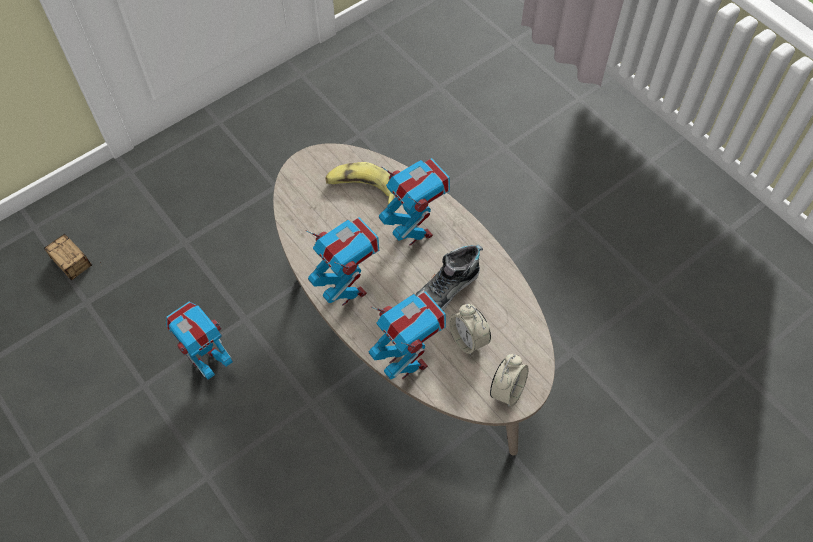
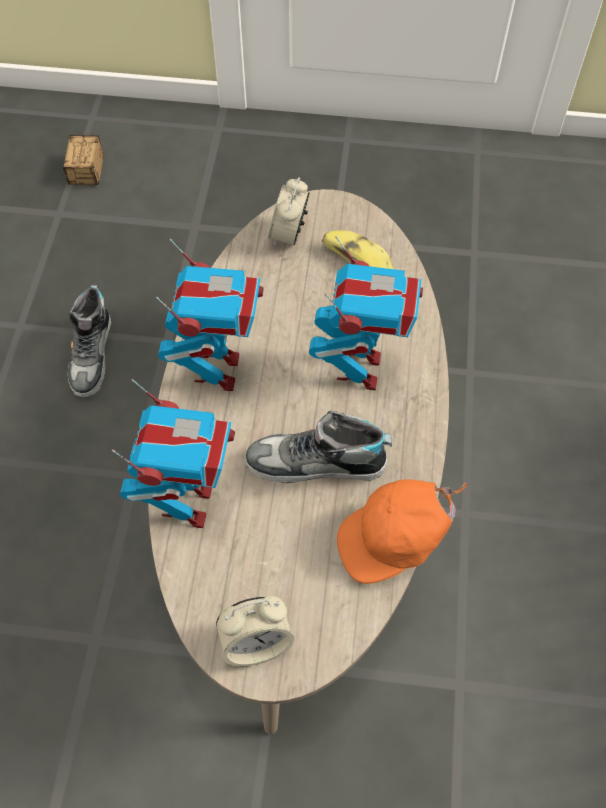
camera: 45 degrees right, 0 degrees up
(209, 363) = (92, 355): toy robot -> shoe
(468, 339) = (281, 541): alarm clock -> alarm clock (289, 234)
(515, 295) = (394, 541): none -> orange cap

